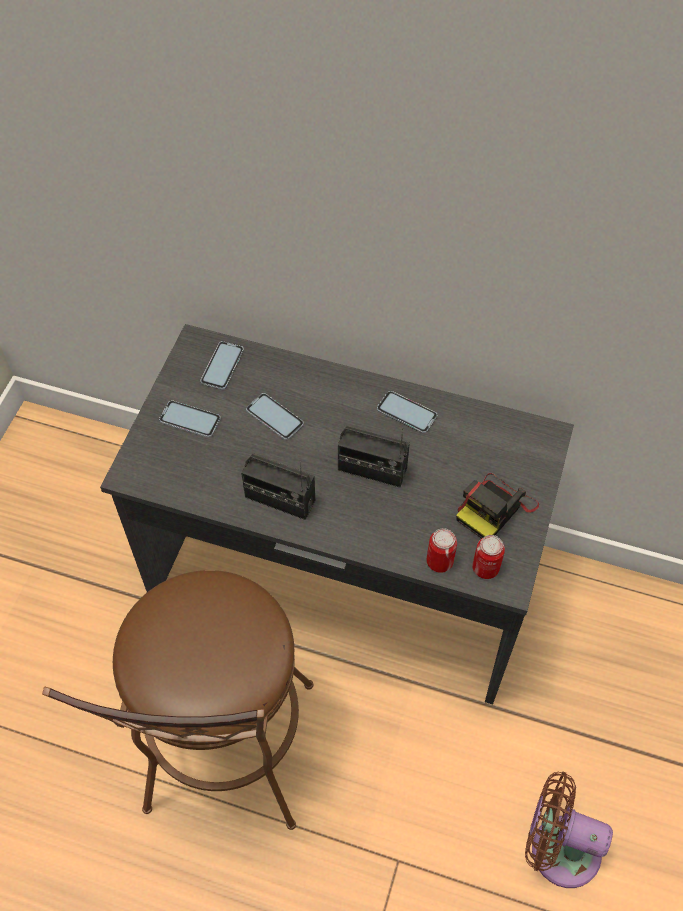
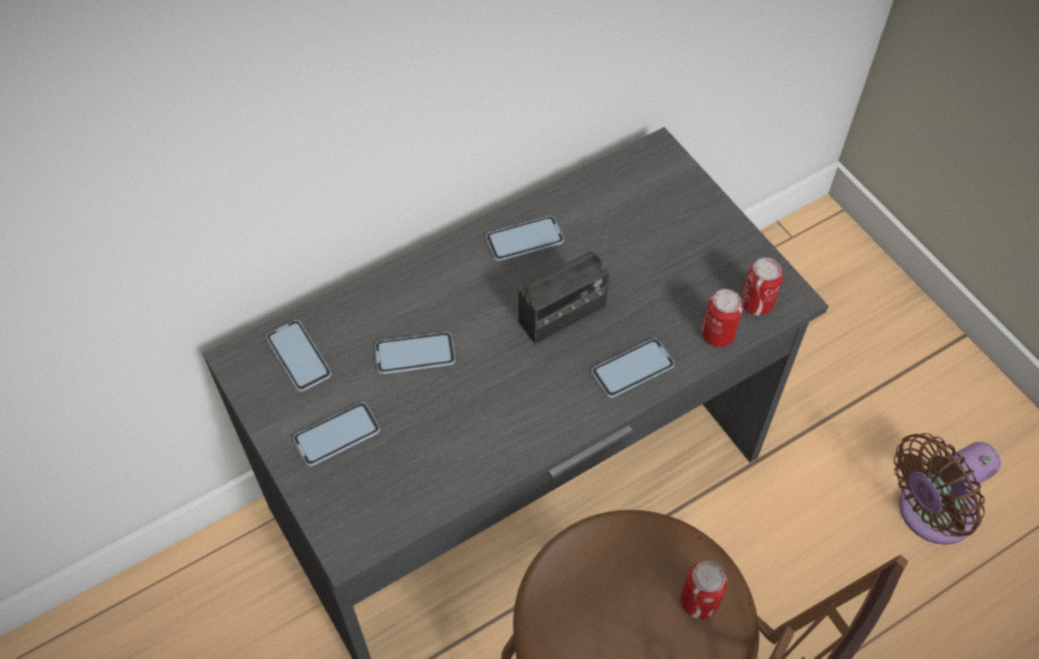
camera: 50 degrees left, 0 degrees up
(237, 672) = (699, 601): none -> can
(279, 499) = (520, 420): radio -> none
(369, 532) = (632, 369): none -> phone
(495, 508) = (699, 249): camera -> none

